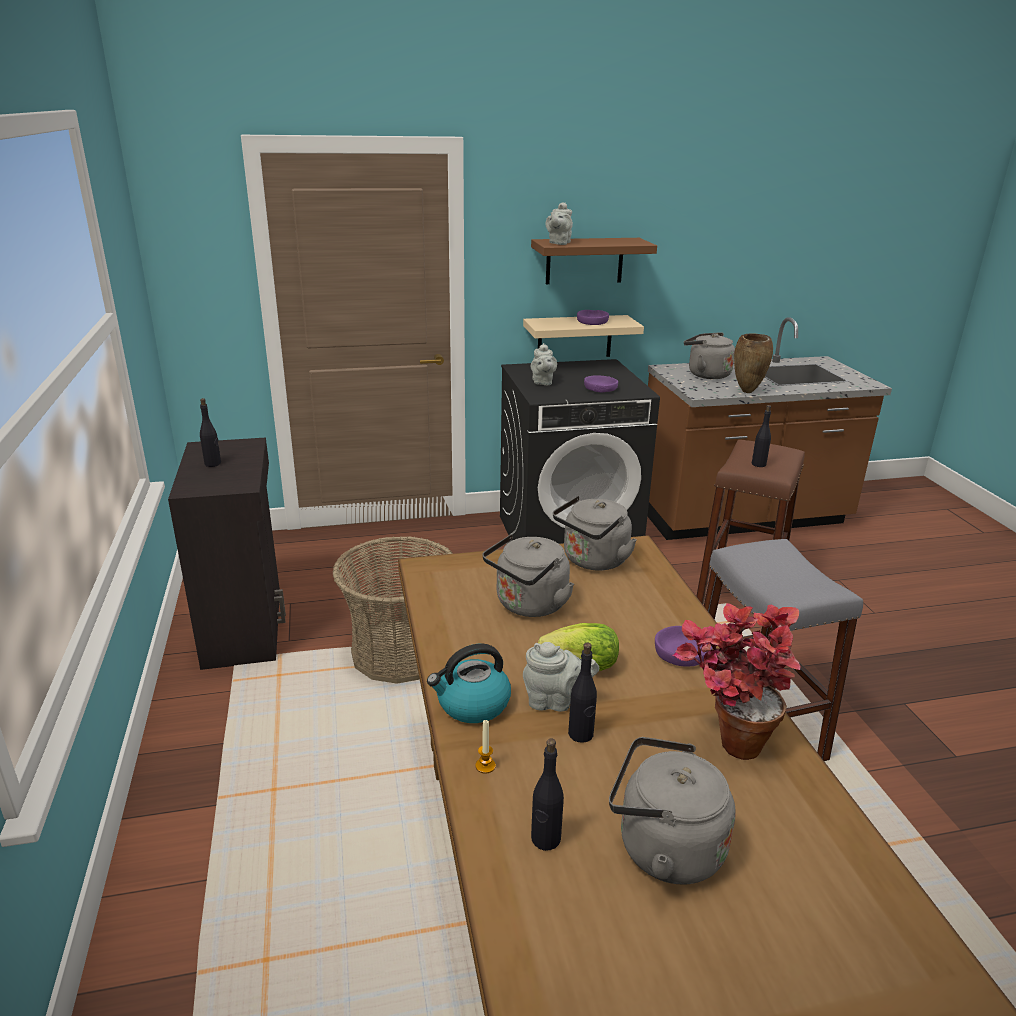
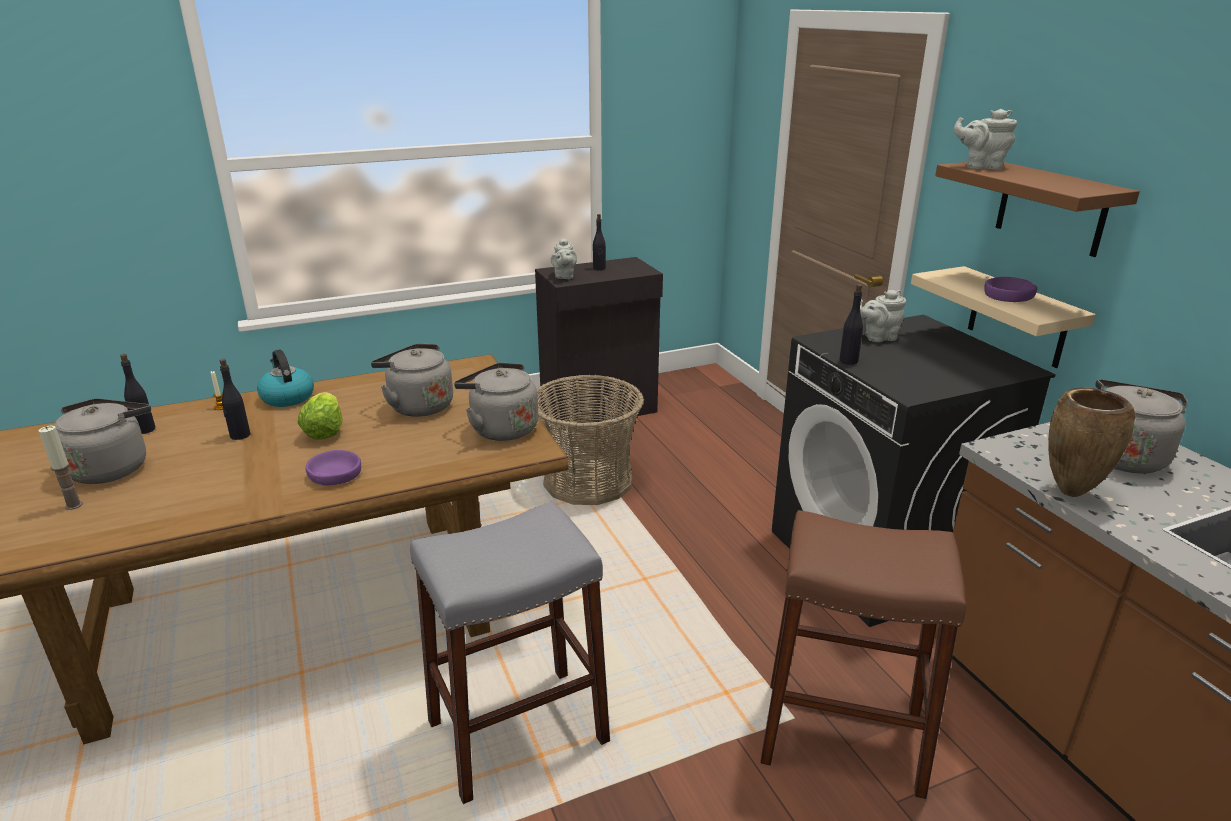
camera: 80 degrees right, 0 degrees up
(555, 701) = (281, 424): grey teapot -> grey teapot (564, 276)
(600, 388) = (894, 368): purple bowl -> none
(724, 742) = (206, 493): potted plant -> none
(758, 464) = (850, 545): black bottle -> black bottle (848, 361)
(765, 862) = (74, 505): none -> candle

